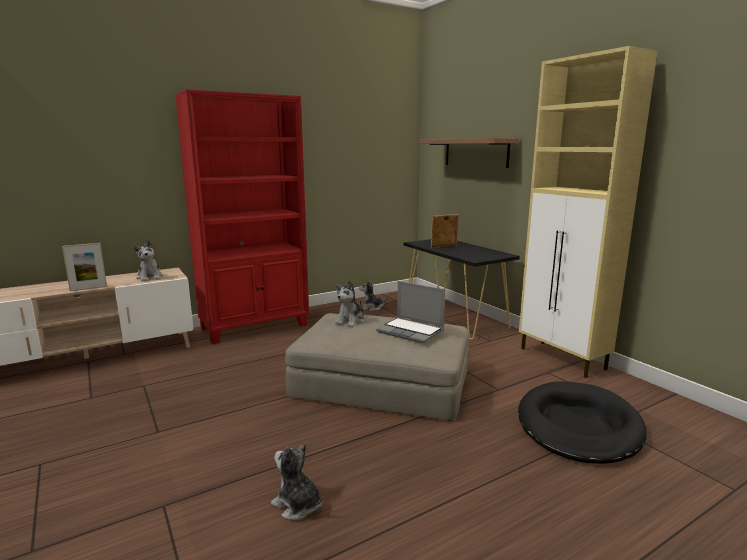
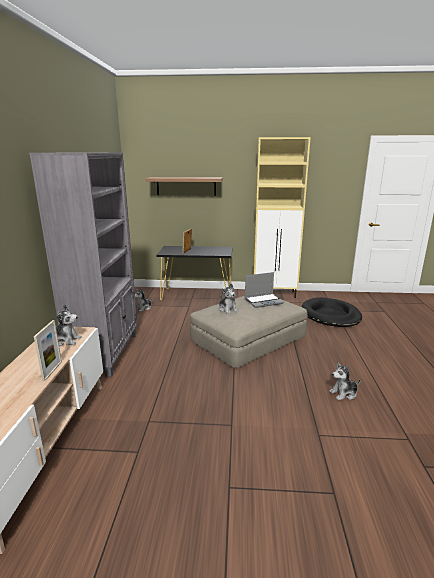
camera: 55 degrees left, 5 degrees up
(255, 327) = (106, 352): red bookcase -> grey bookcase

